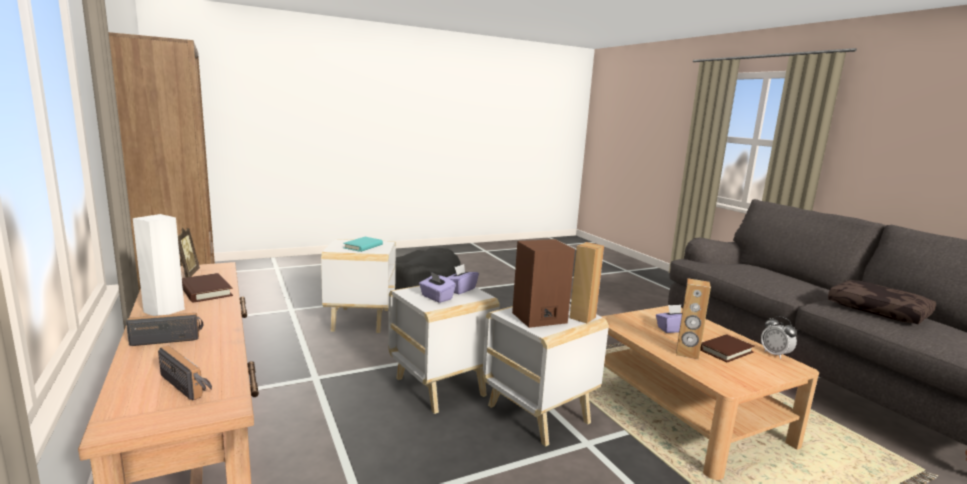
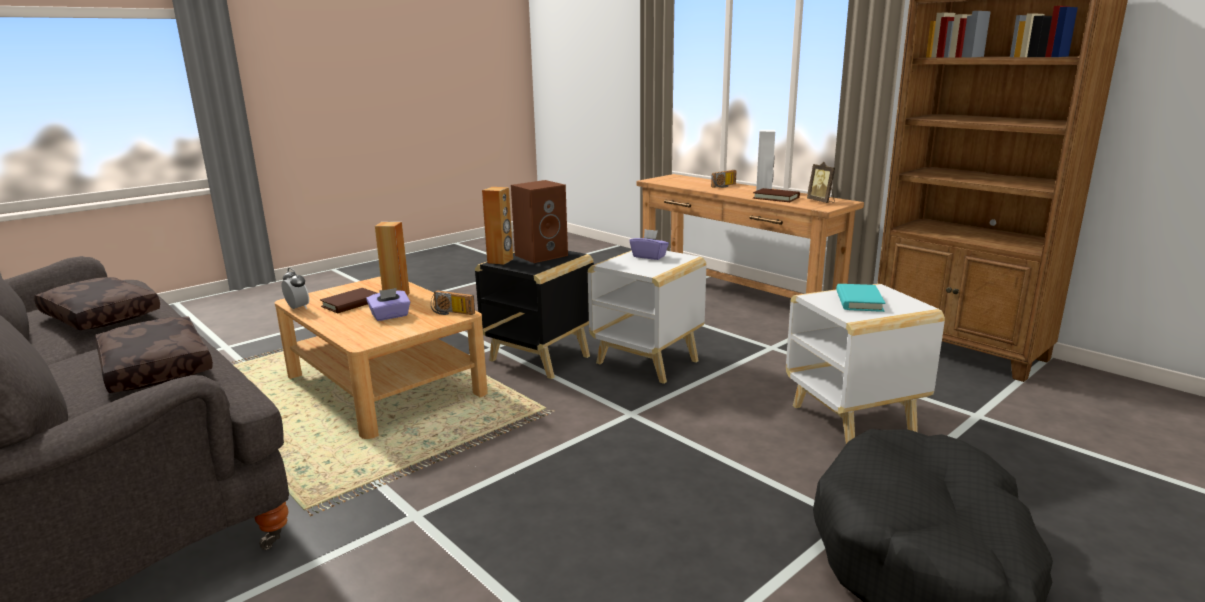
camera: 165 degrees right, 5 degrees up
(189, 384) = (675, 181): radio -> radio (451, 313)
(460, 290) = (635, 266): purple tissue box -> none
(536, 413) = (541, 358): white side table -> black side table
(753, 271) = (153, 368): none -> brown pillow

